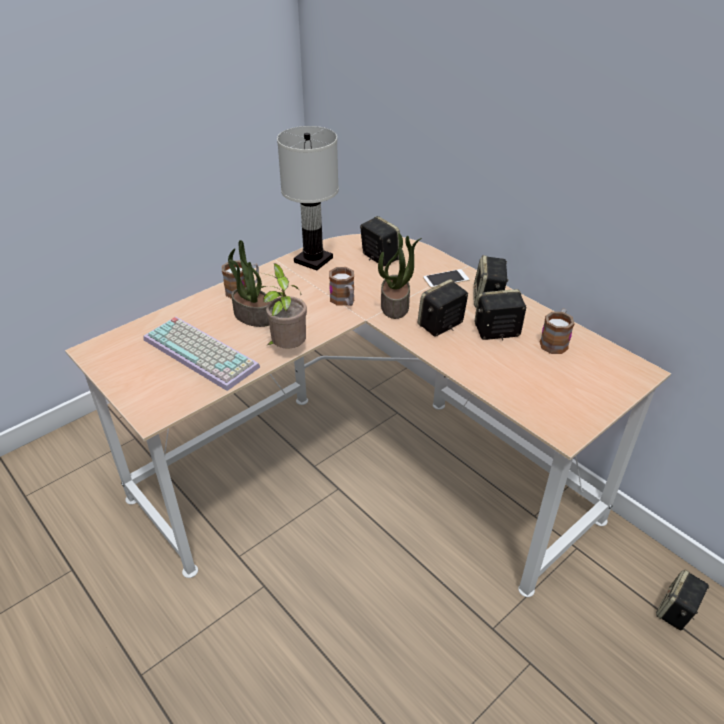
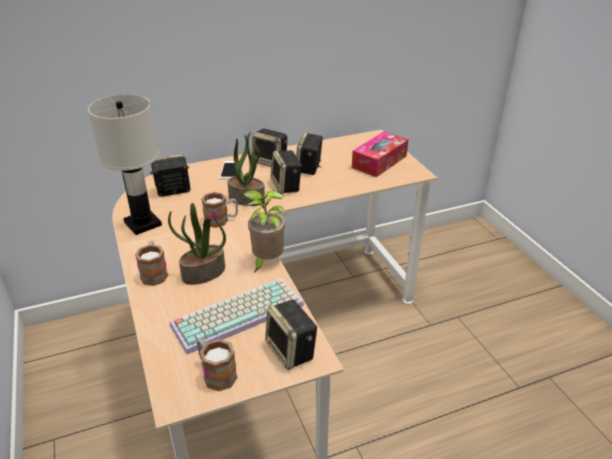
camera: 70 degrees left, 5 degrees down
(555, 341) = (332, 152): mug -> mug (215, 373)
(565, 389) = (379, 162): none -> tissue box
(676, 612) = (439, 249): speaker -> speaker (292, 351)

